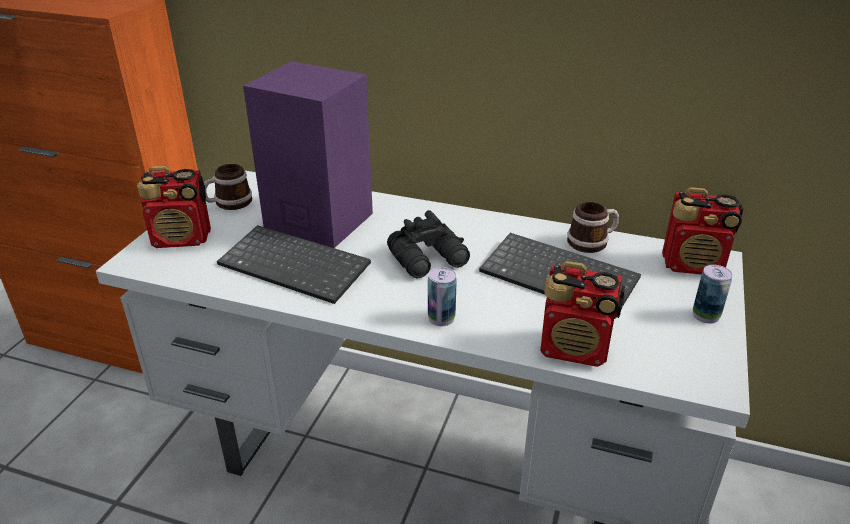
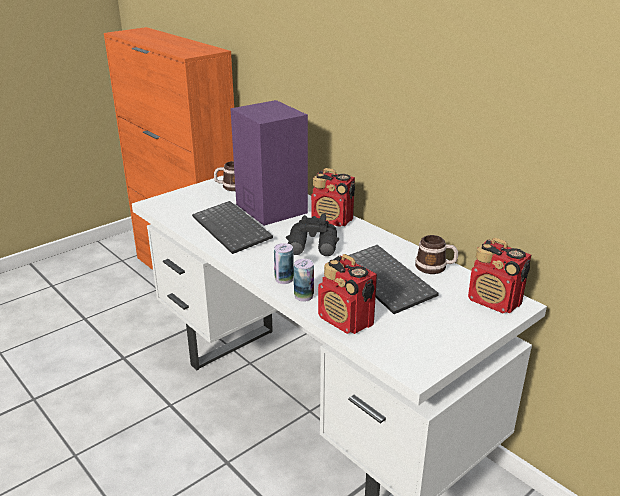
camera: 30 degrees right, 5 degrees down
(182, 239) = (188, 199): radio -> radio (332, 220)
(706, 315) = (462, 333): can -> can (303, 296)

